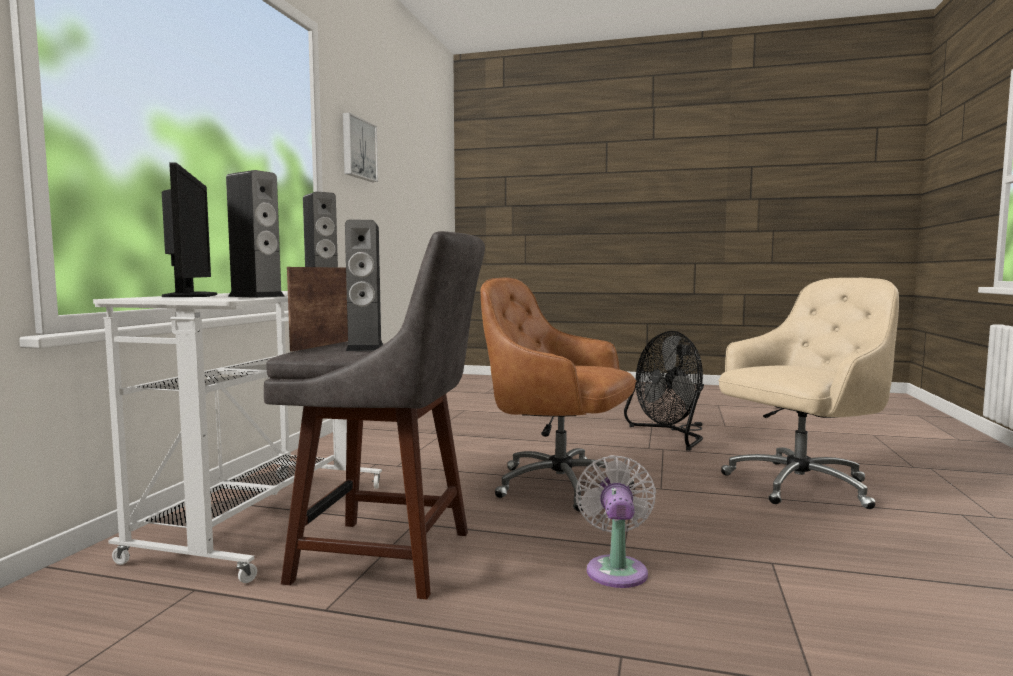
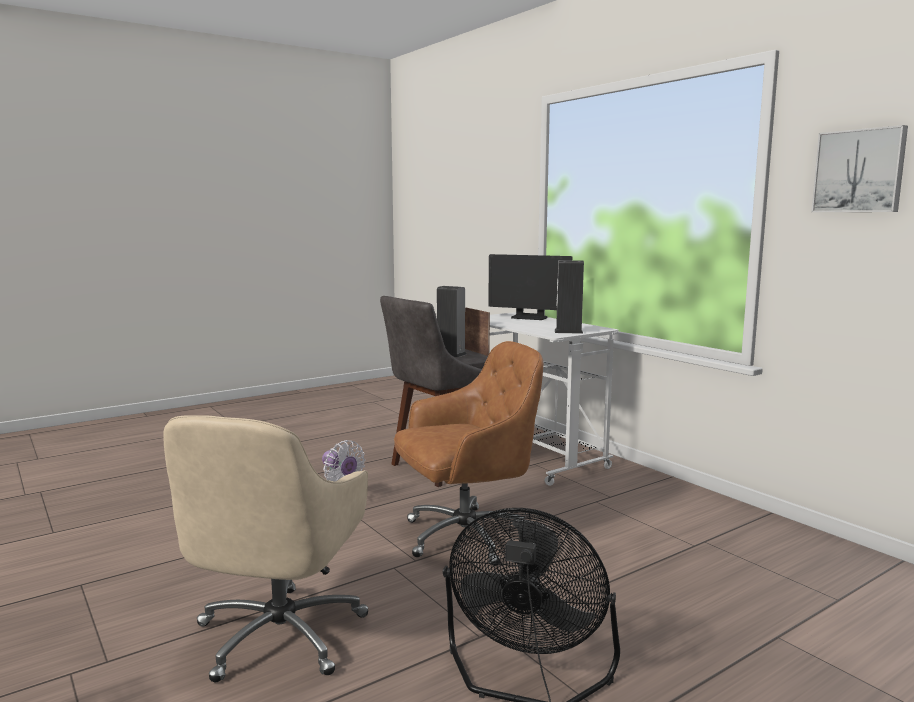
camera: 130 degrees right, 5 degrees up
(256, 296) = (500, 321): speaker -> none

